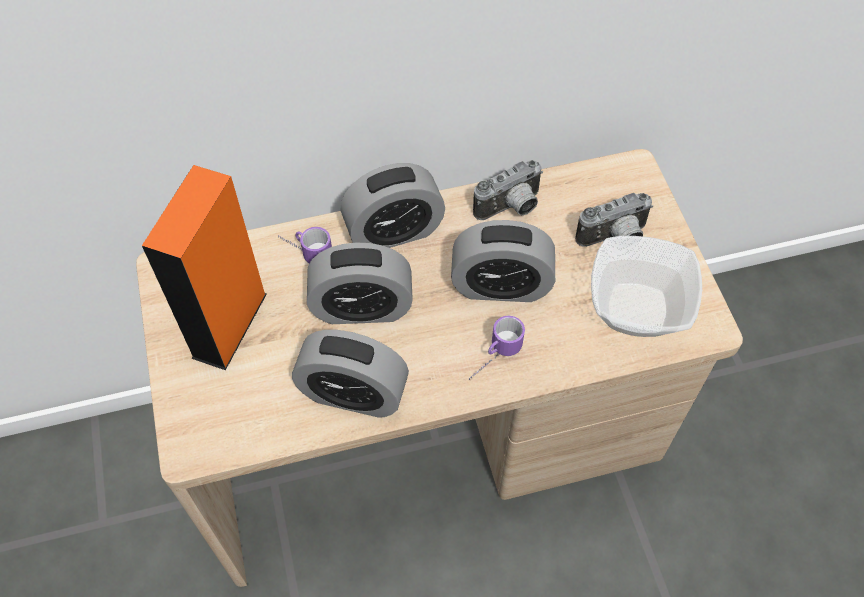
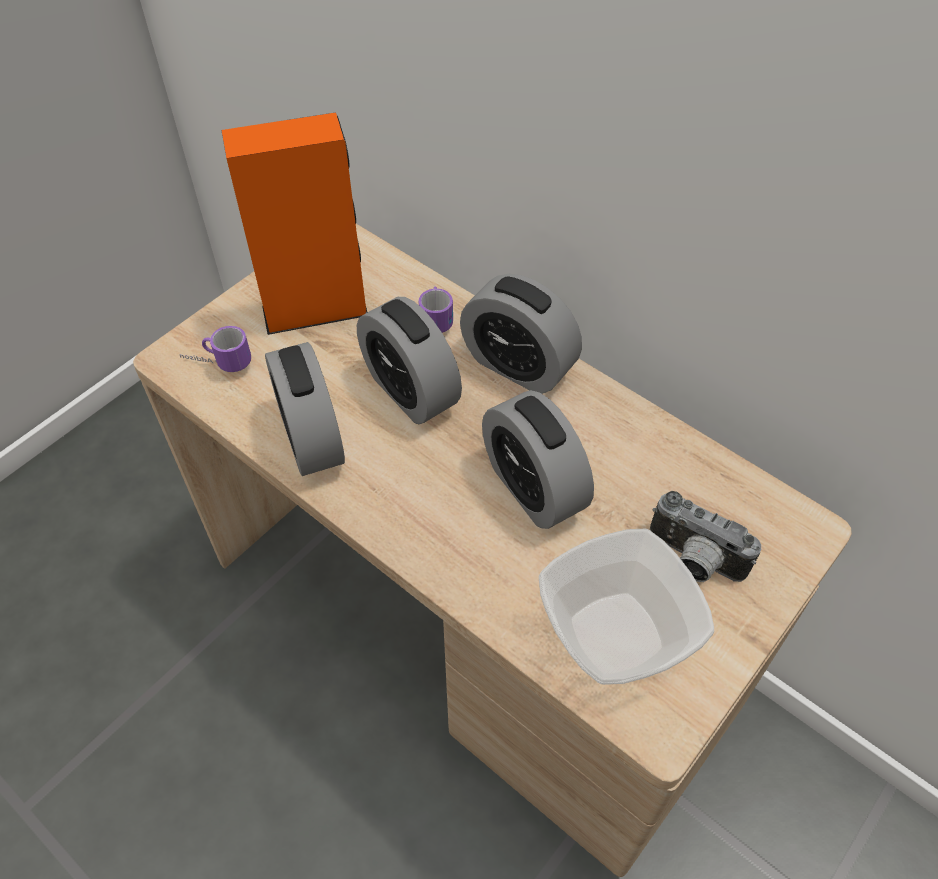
camera: 55 degrees right, 5 degrees down
(493, 359) = (438, 530): mug -> mug (216, 363)
(511, 208) = (638, 443): camera -> none

